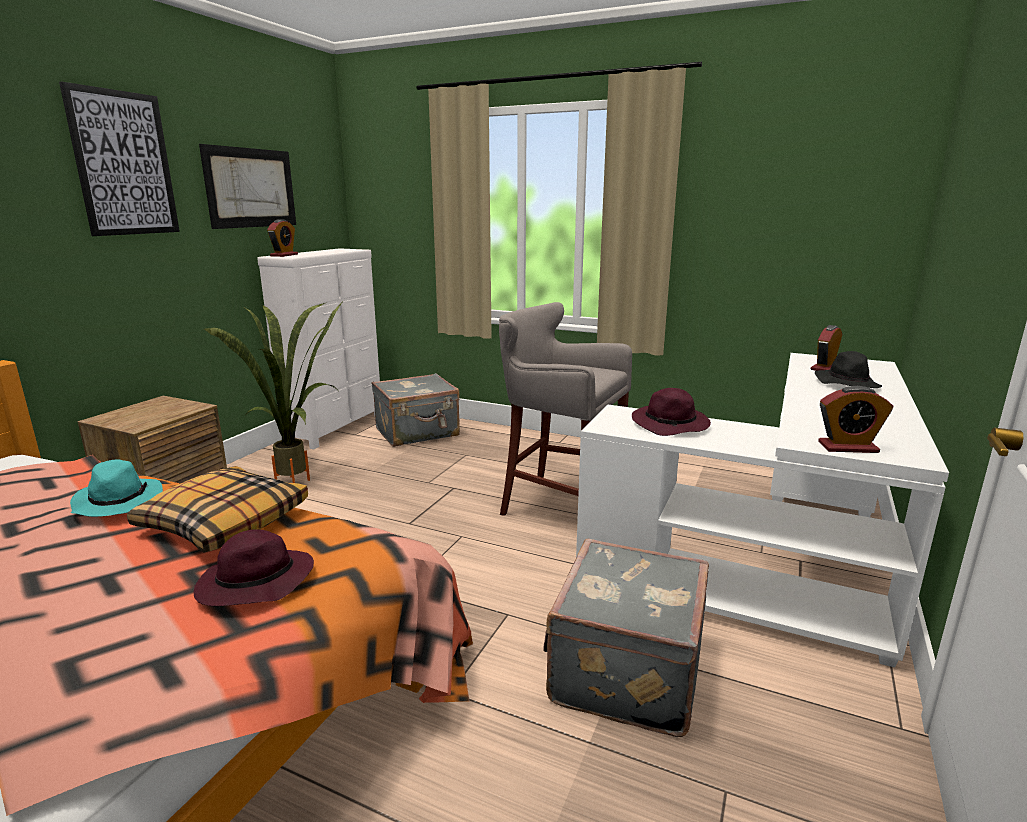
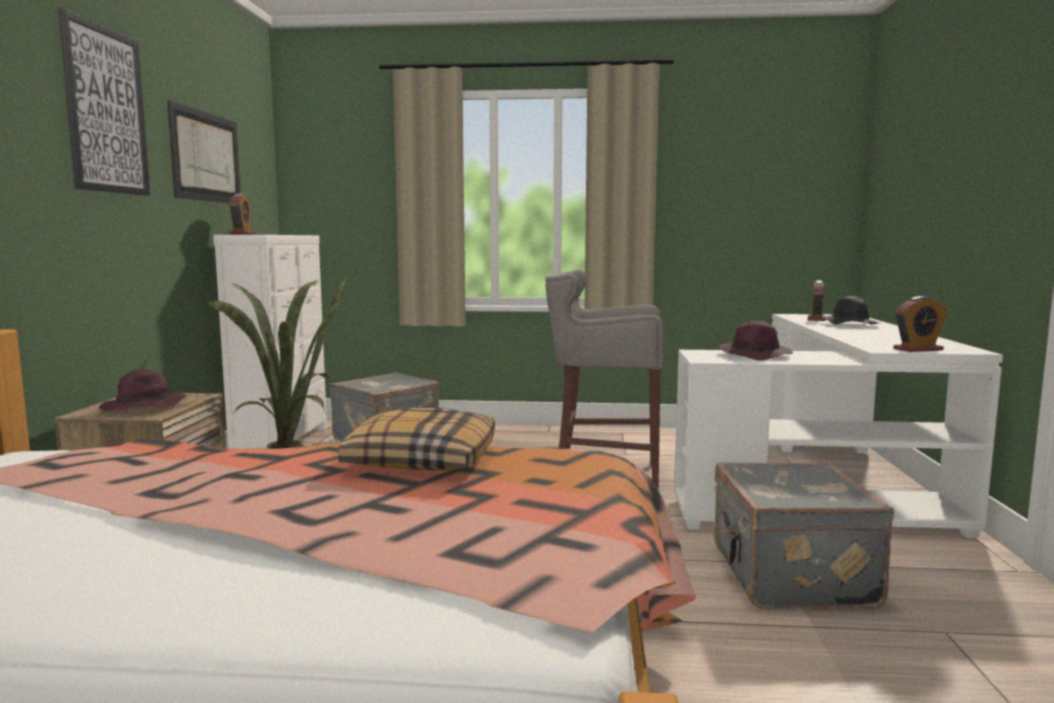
camera: 20 degrees left, 10 degrees down
(118, 502) = (272, 458): turquoise hat -> none
(254, 584) = (540, 488): purple hat -> purple hat (143, 408)

